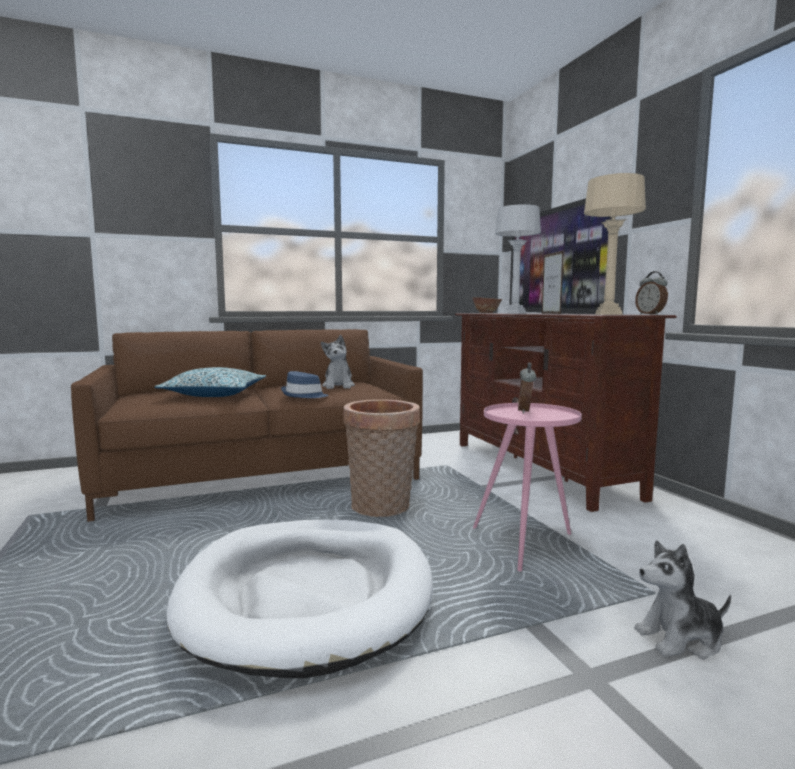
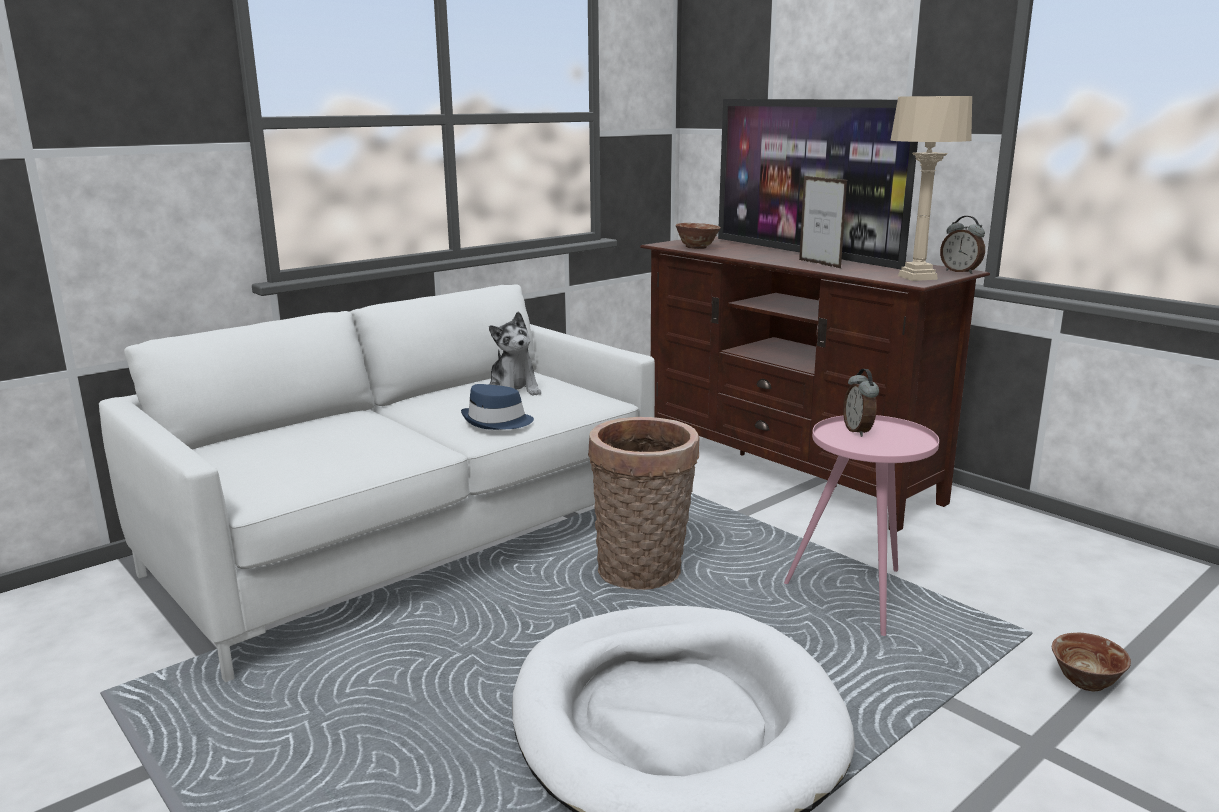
camera: 20 degrees left, 10 degrees up
(215, 394) = (350, 436): pillow -> none
(262, 475) = (411, 544): brown sofa -> white sofa
(515, 313) = (752, 255): grey table lamp -> none
(680, 639) = (1086, 682): plush toy -> bowl

